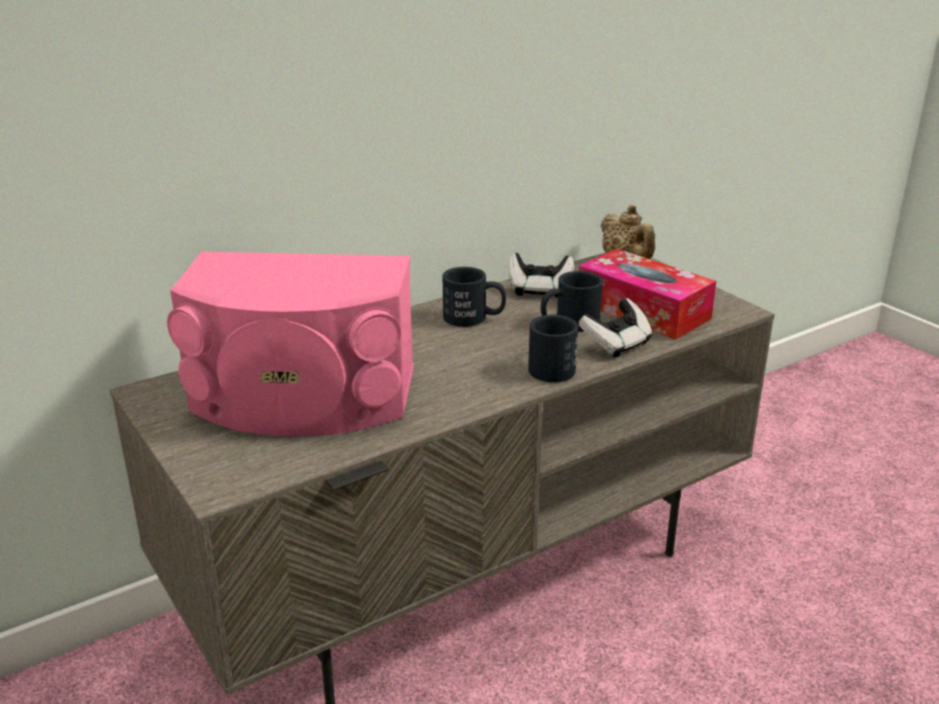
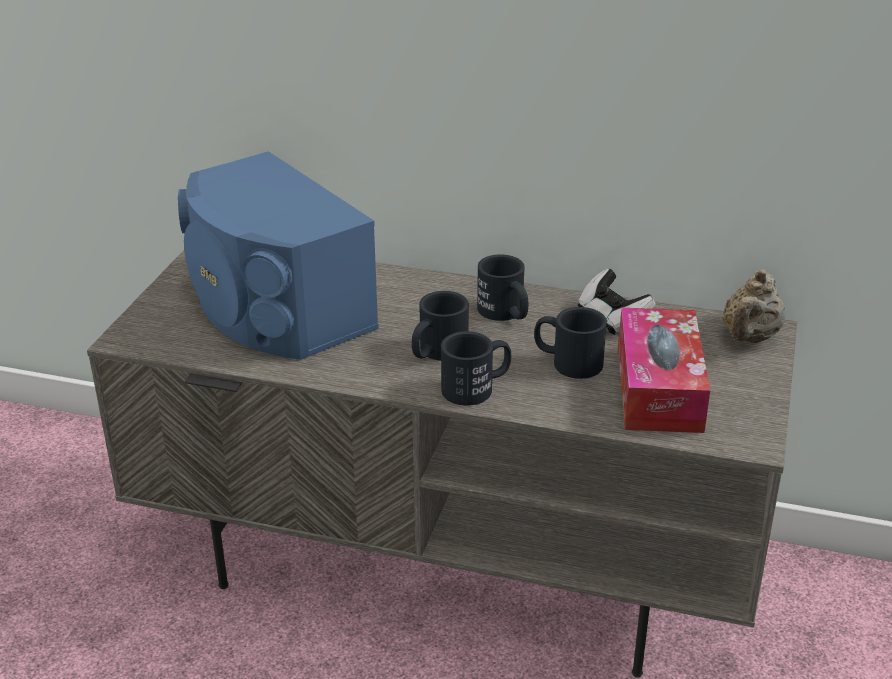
camera: 50 degrees right, 5 degrees up
(302, 398) = (274, 307): pink speaker -> blue speaker
(484, 361) = (437, 352): none -> black mug
(616, 344) = (565, 402): game controller -> none

